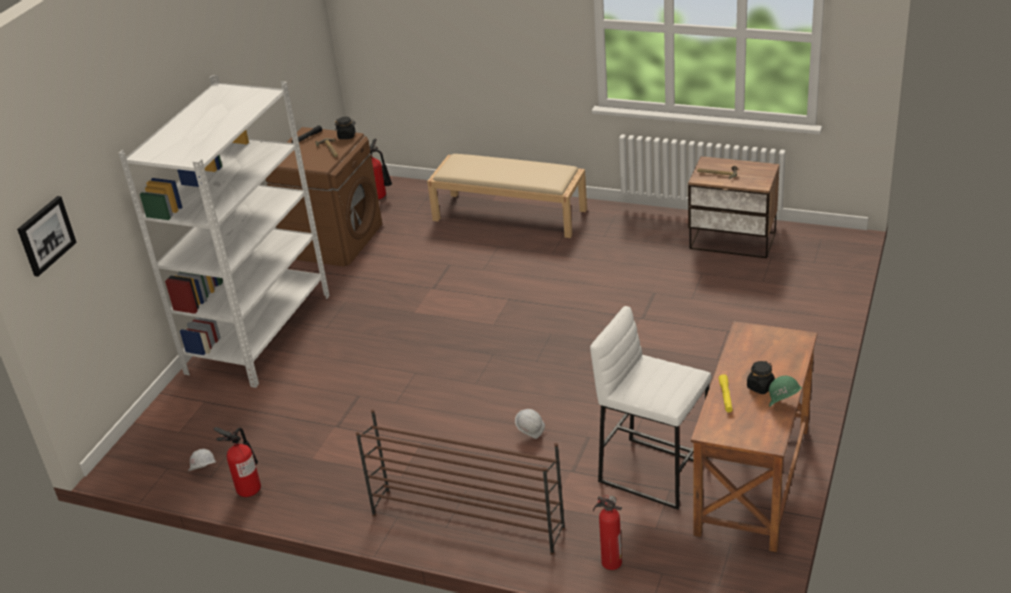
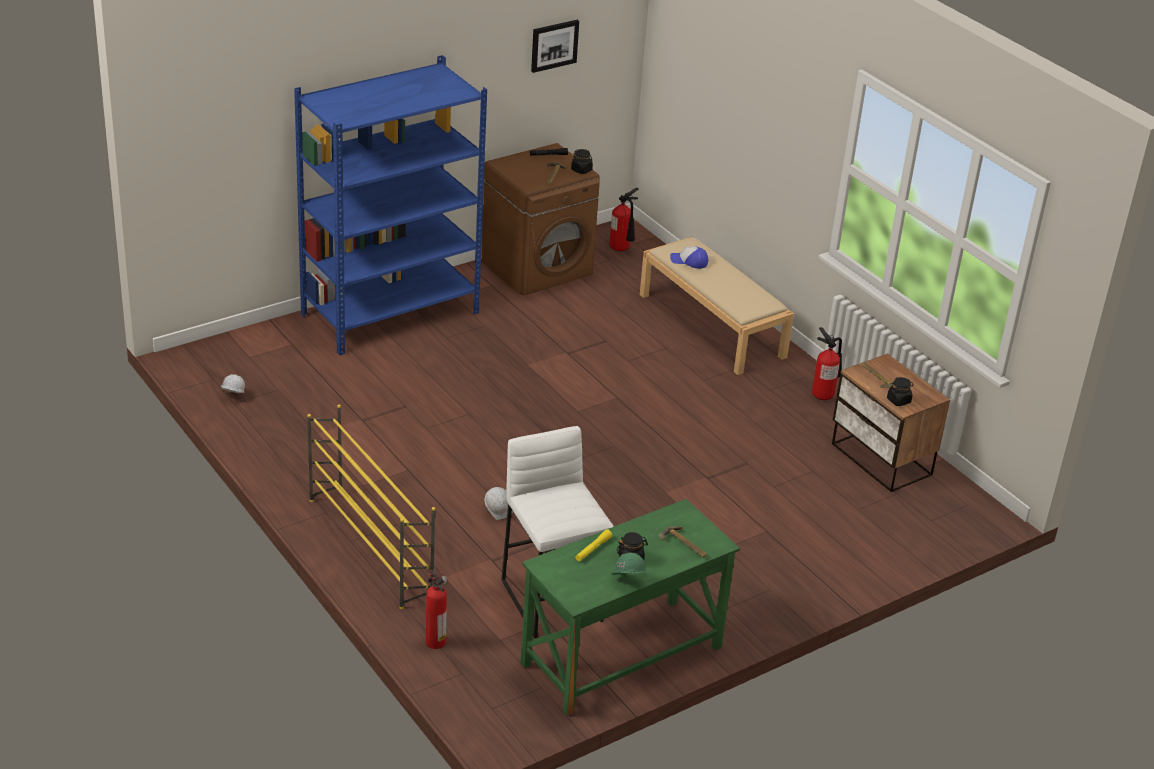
camera: 30 degrees right, 0 degrees up
(45, 235) = (188, 130): picture -> picture (554, 45)
(249, 488) = (250, 428): fire extinguisher -> fire extinguisher (824, 394)
(259, 333) = (390, 313): white bookcase -> blue bookcase
(466, 521) = (369, 546): brown shoe rack -> yellow shoe rack
(473, 170) = (689, 261): none -> cap
(751, 181) = (899, 400): none -> black jar
(753, 481) = (622, 656): brown desk -> green desk
(781, 354) = (684, 545): none -> hammer

